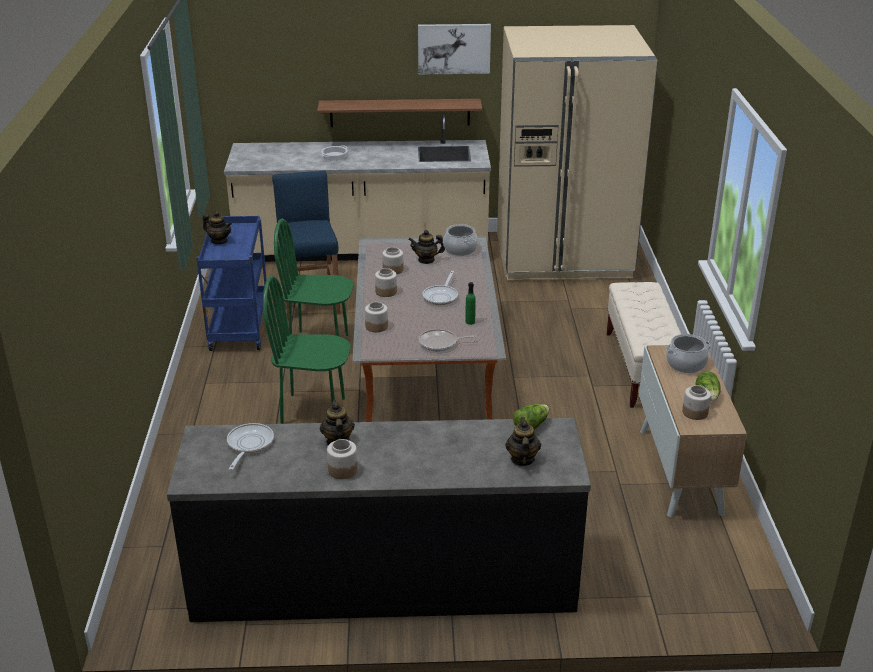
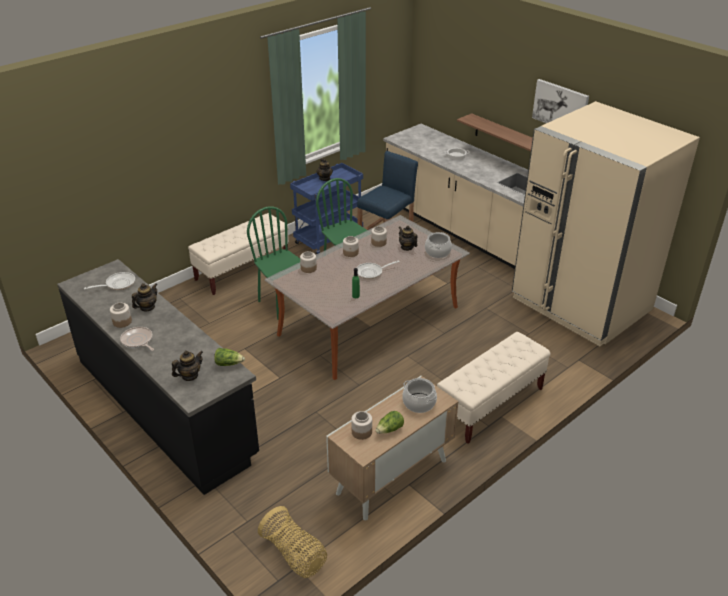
camera: 50 degrees right, 5 degrees up
(199, 409) = (243, 270): none -> beige bench
(440, 343) = (317, 297): frying pan -> frying pan (138, 341)
(730, 583) = (294, 554): none -> basket

